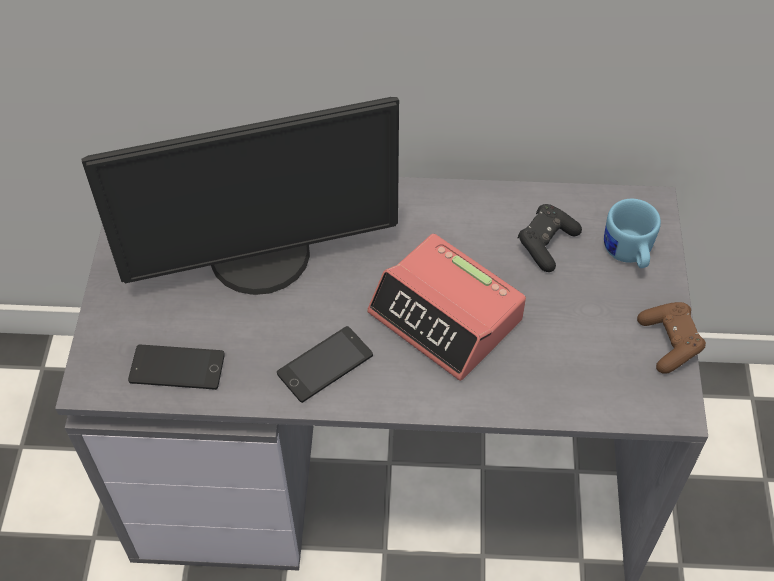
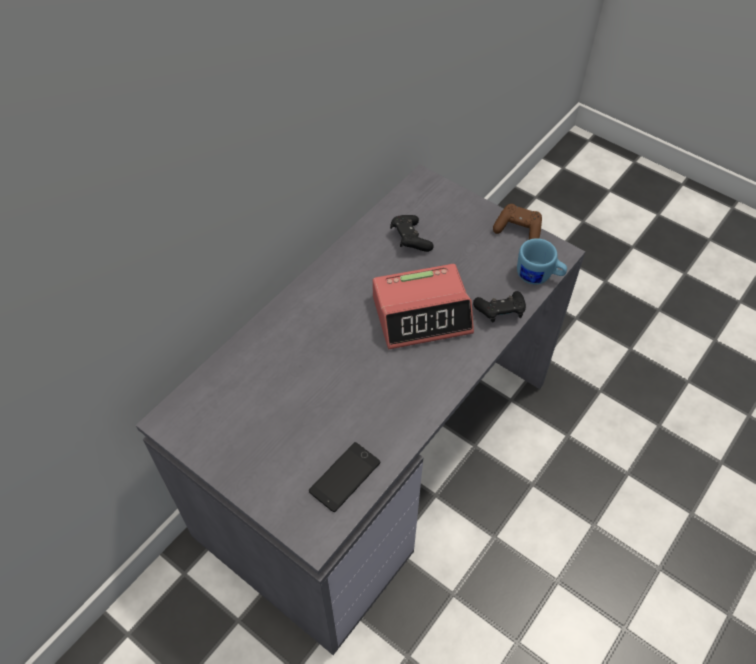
camera: 55 degrees left, 0 degrees up
(261, 259) = (297, 382): monitor -> none
(325, 364) = (408, 393): phone -> none
(518, 393) = (500, 312): none -> black game controller
(628, 254) = (447, 210): blue mug -> blue mug (538, 276)

